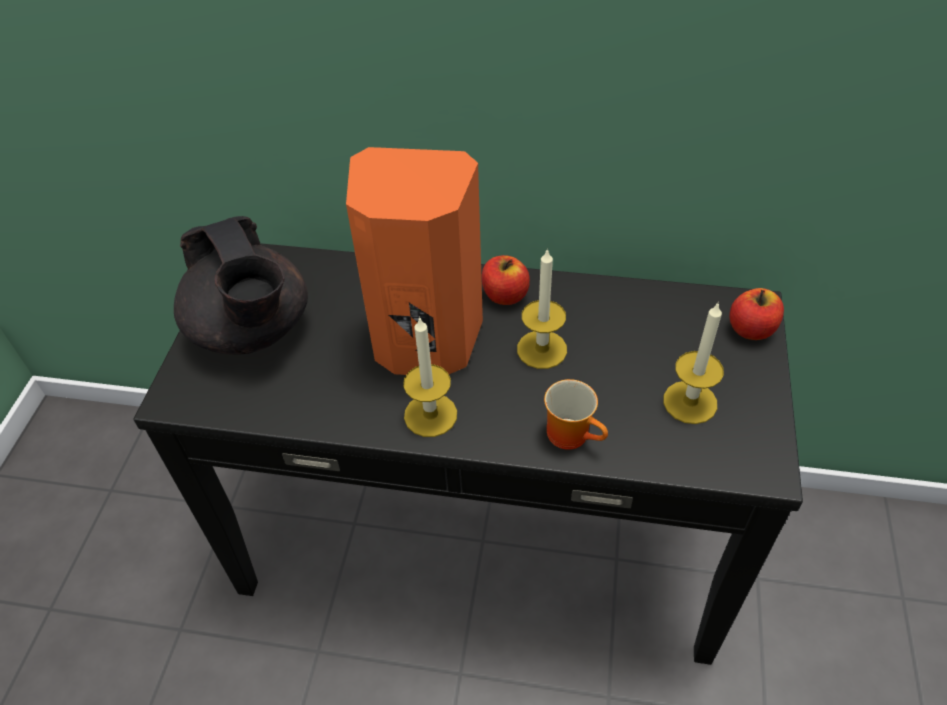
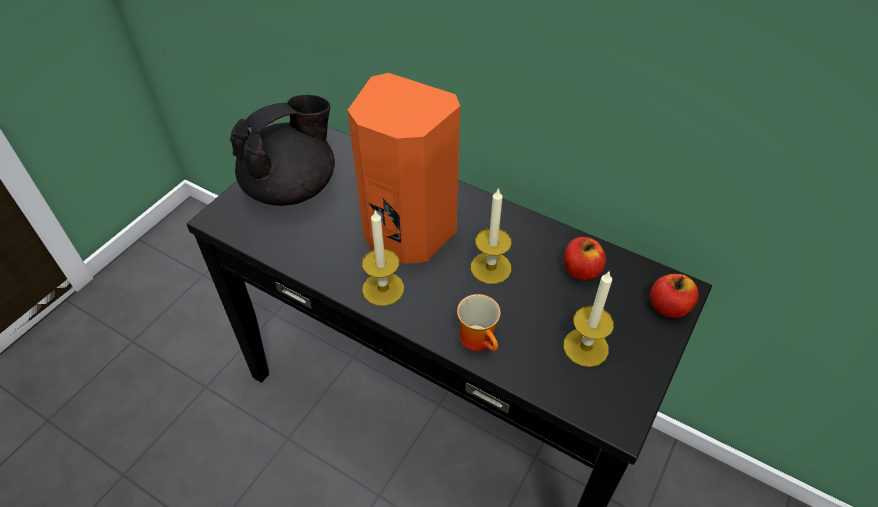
camera: 20 degrees right, 0 degrees up
(252, 330) = (292, 187): black teapot -> black teapot turned 120 degrees counterclockwise
(505, 295) = (484, 218): apple -> apple (581, 270)

